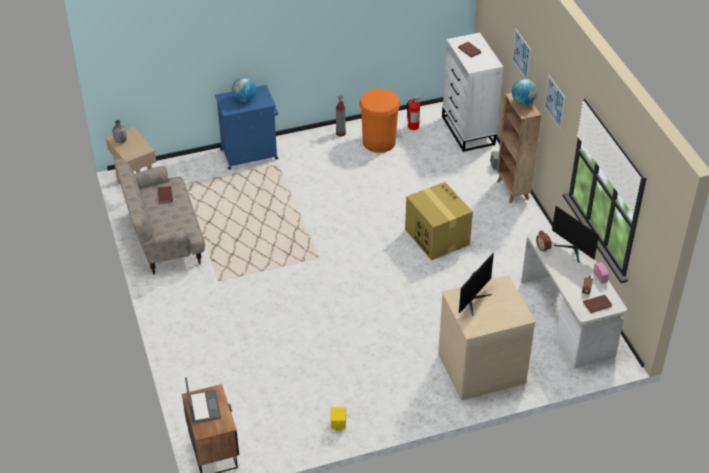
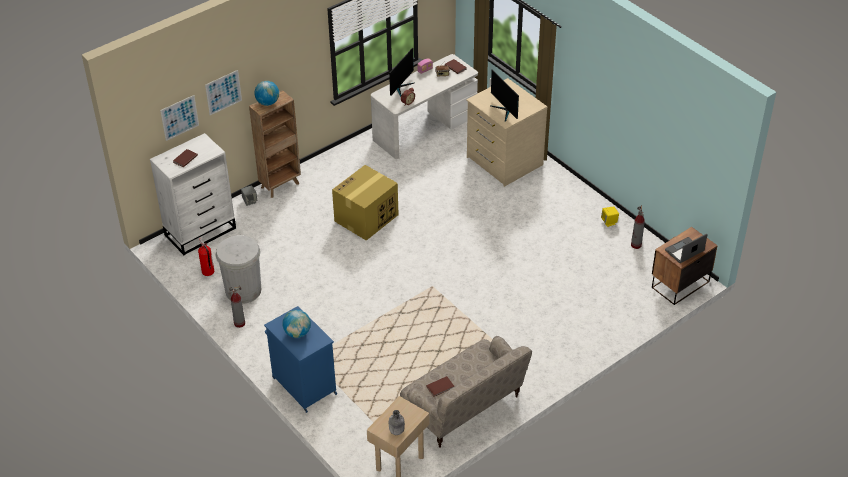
camera: 110 degrees left, 0 degrees up
(290, 434) = (636, 245): none -> fire extinguisher
(379, 142) = (243, 290): orange trash can -> white trash can
(473, 300) = (505, 111): monitor -> monitor turned 135 degrees counterclockwise
(554, 102) = (288, 63): picture -> picture (179, 117)

